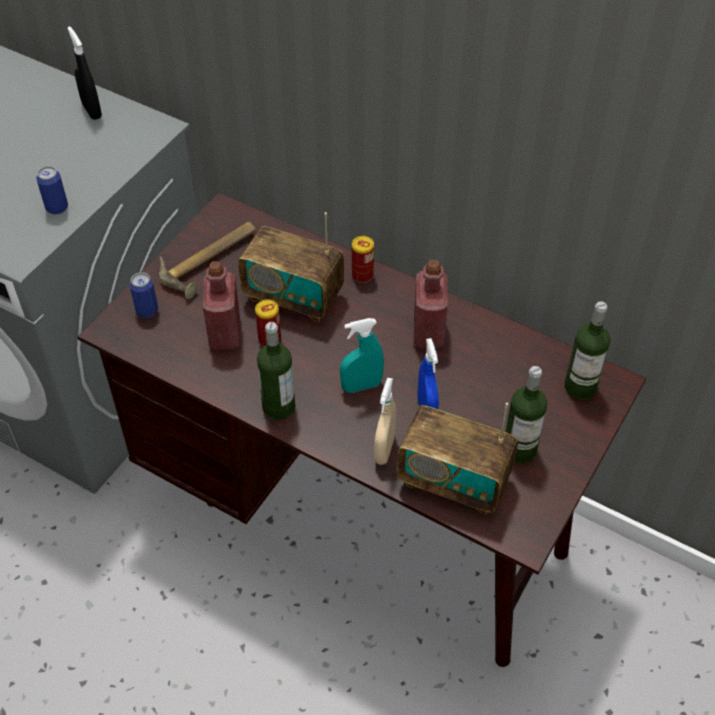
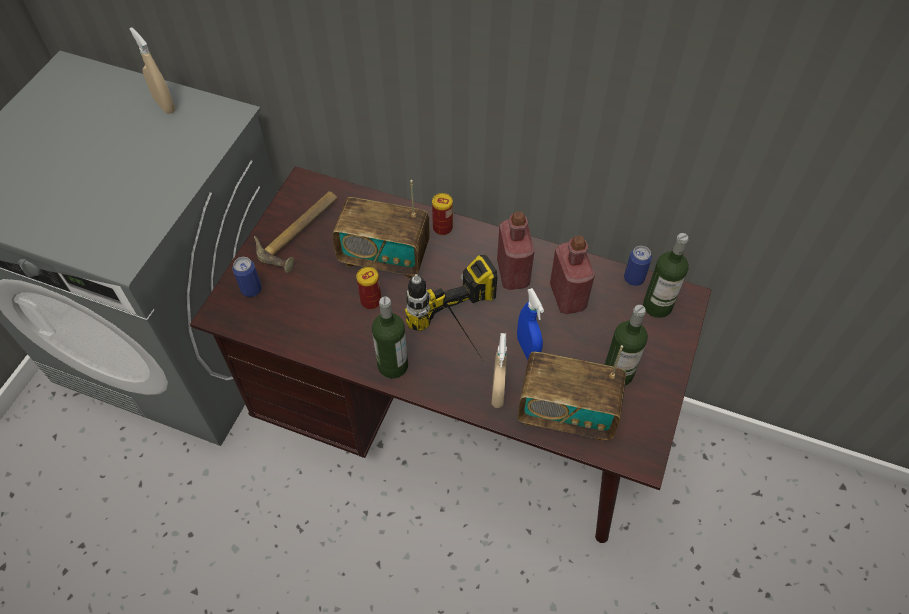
camera: 10 degrees left, 5 degrees up
(57, 208) = (149, 206): can -> can (633, 278)
(92, 110) = (164, 105): black spray bottle -> beige spray bottle
(225, 333) = (328, 301): red bottle -> red bottle (567, 296)
(361, 386) = (464, 334): turquoise spray bottle -> power drill

